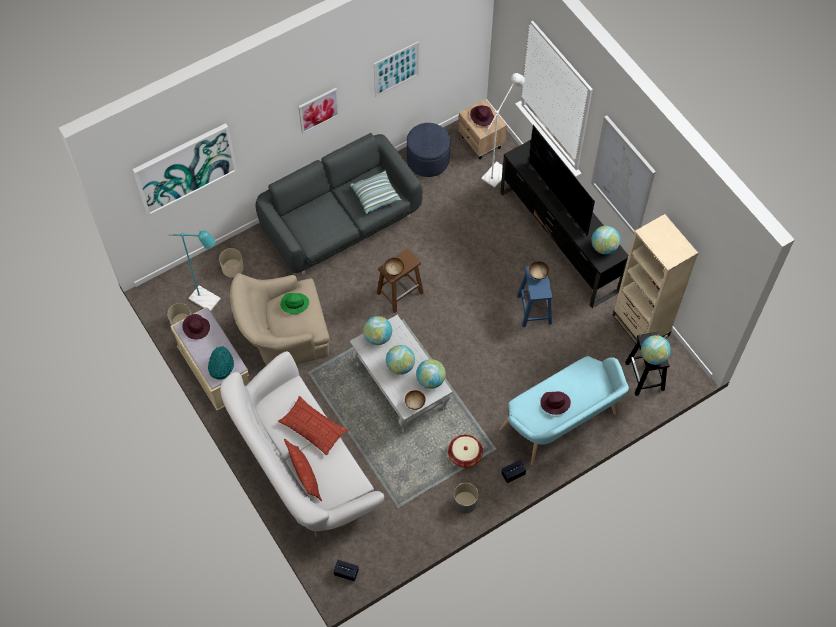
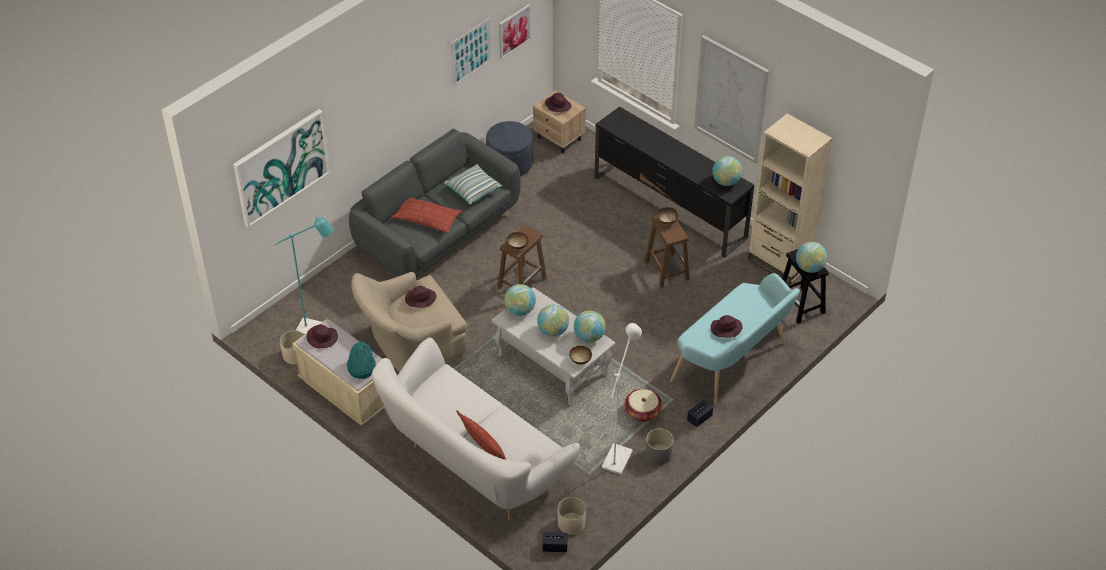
camera: 15 degrees left, 15 degrees down
(232, 268) = (334, 295): beige planter -> beige planter (571, 523)
(294, 304) = (420, 299): green hat -> purple hat
(313, 427) = (479, 406): pillow -> pillow (427, 218)
(318, 110) = (402, 99): picture -> picture (514, 31)
(498, 171) = (586, 160): white floor lamp -> white floor lamp (619, 454)
(534, 309) = (666, 270): blue stool -> brown stool
(557, 199) = (664, 150): television -> none

